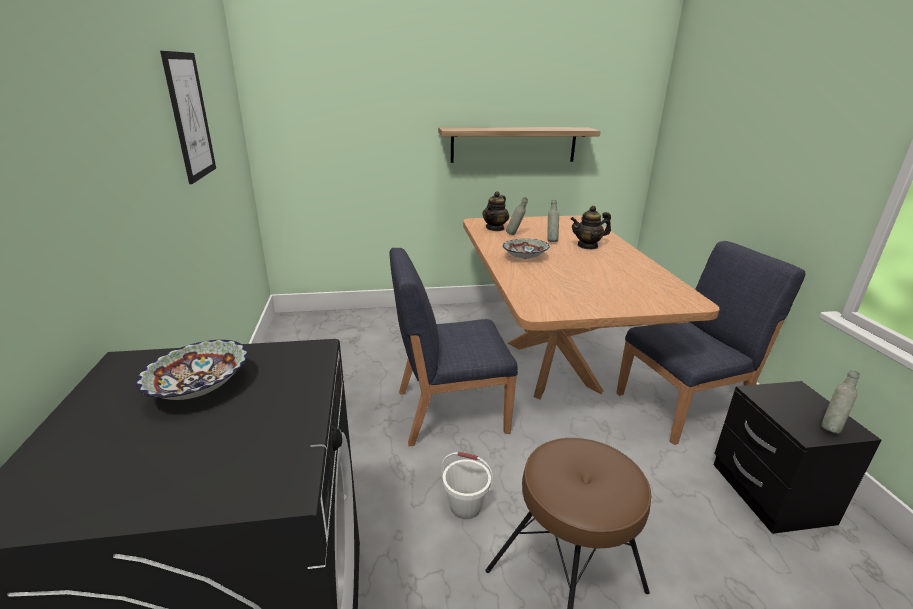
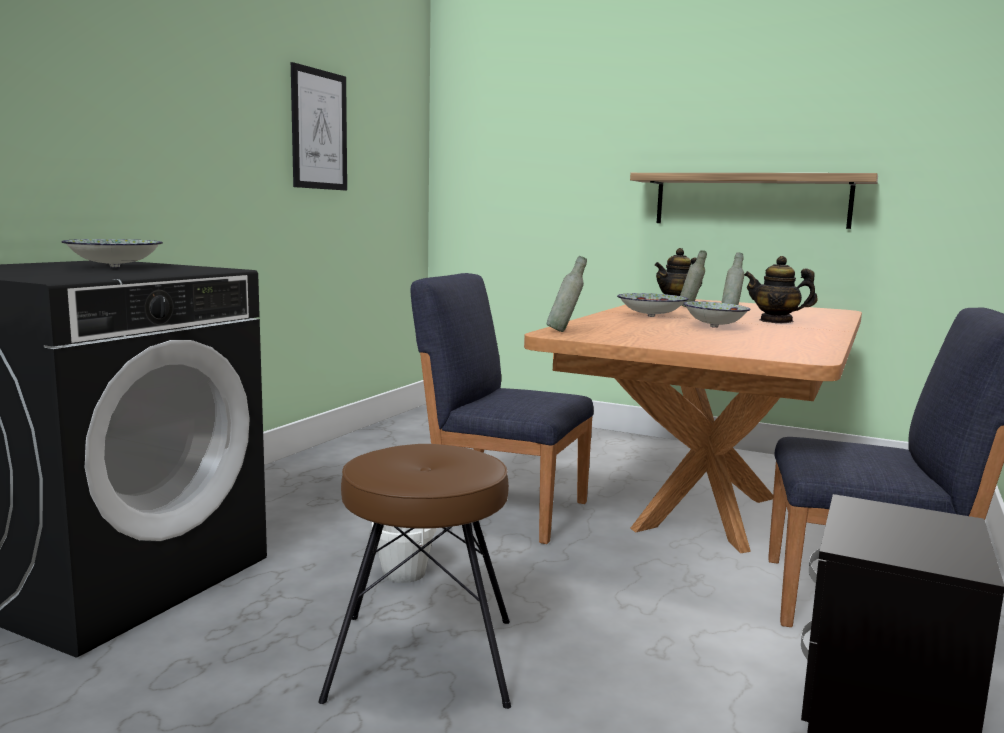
camera: 35 degrees right, 15 degrees down
(581, 266) = (713, 327): none -> bowl
(830, 428) = (918, 553): grey bottle -> grey bottle (565, 331)

